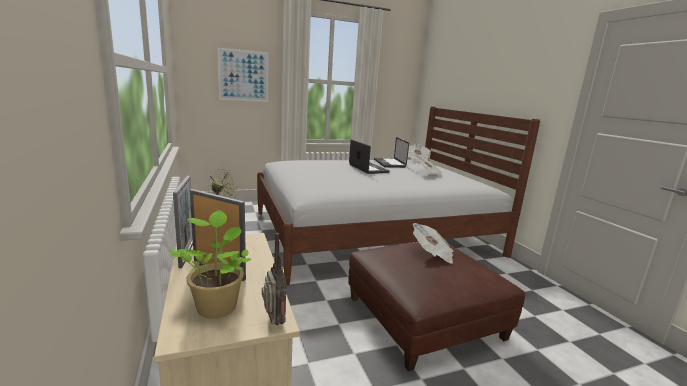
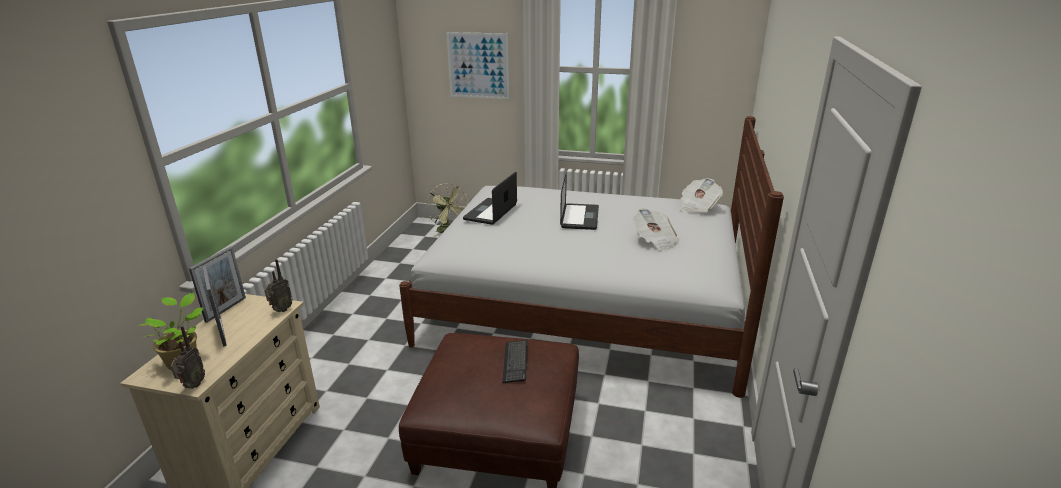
camera: 35 degrees right, 10 degrees up
(254, 242) = (281, 310): none -> radio
(389, 163) = (633, 209): laptop -> laptop (490, 212)
(432, 254) = (515, 362): newspaper -> keyboard

